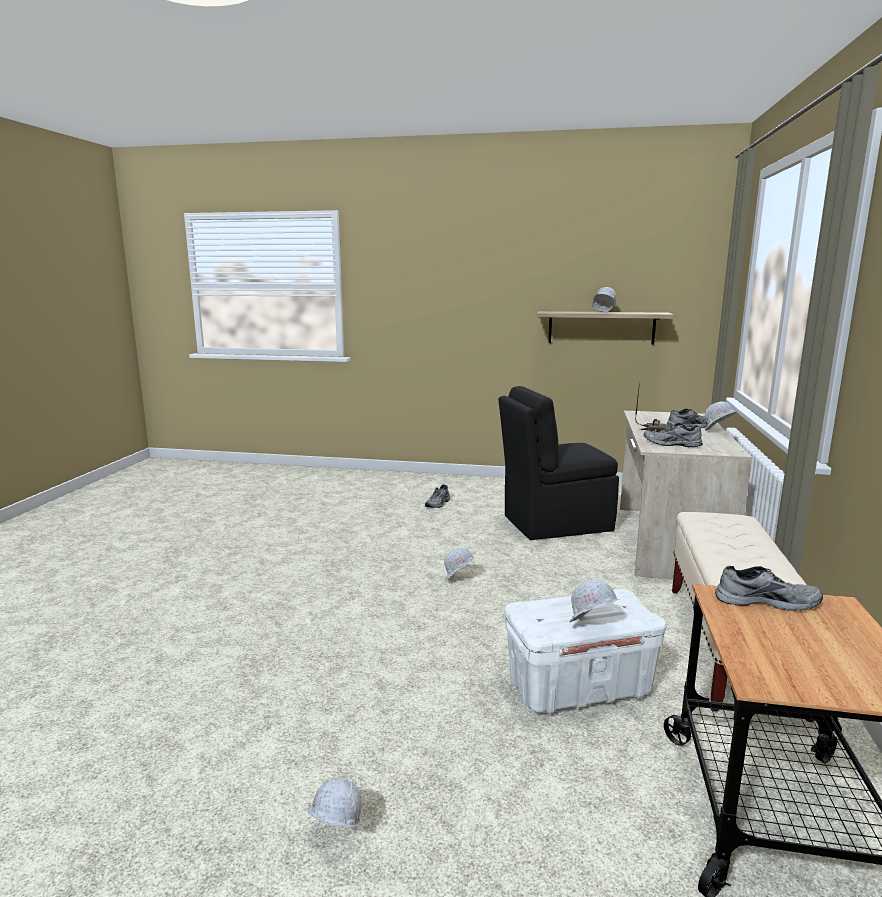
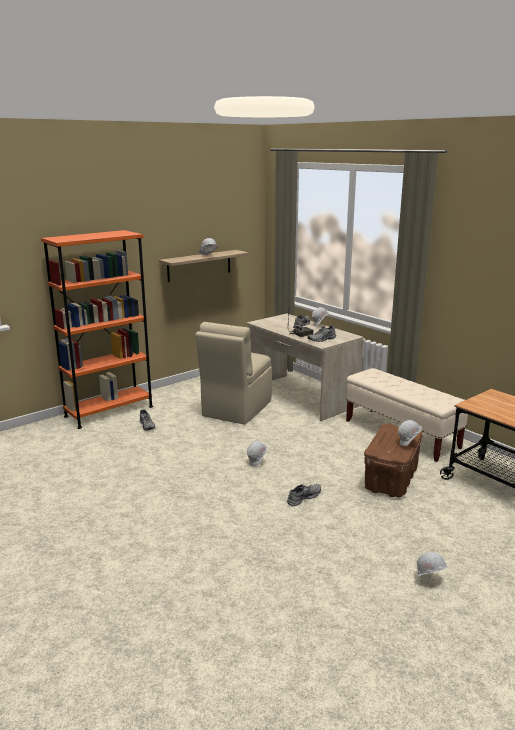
camera: 50 degrees left, 5 degrees up
(434, 481) = (109, 411): none -> orange bookcase
(554, 523) = (236, 409): black chair -> beige chair
(579, 686) = (390, 479): white storage box -> brown storage box
(765, 600) = (480, 401): grey shoe -> grey shoe (303, 497)

